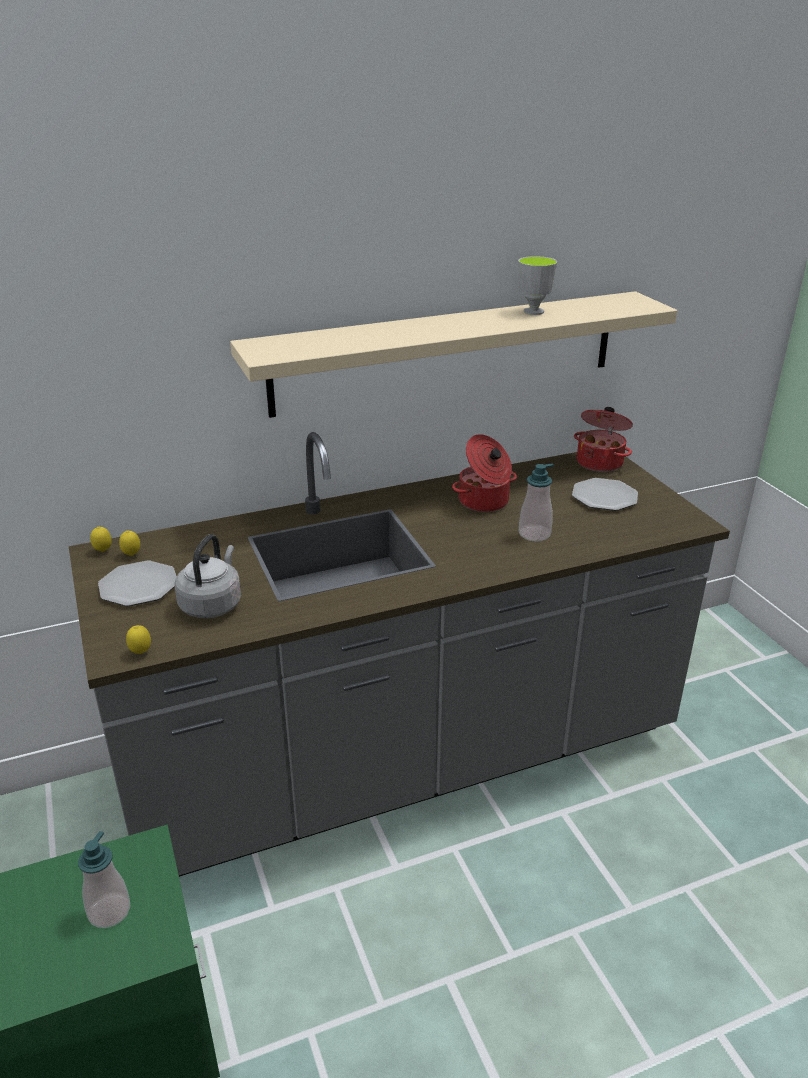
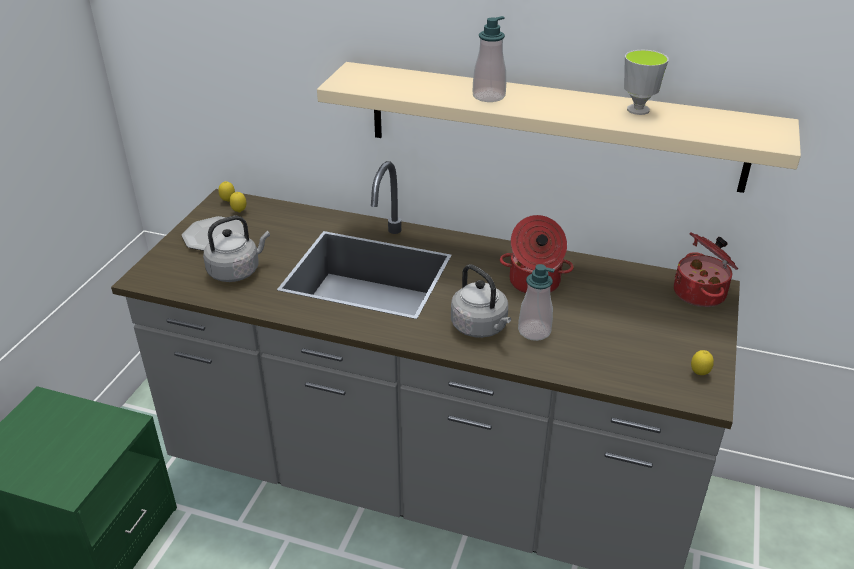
camera: 40 degrees right, 5 degrees up
(109, 911) = (69, 449): soap dispenser -> soap dispenser (488, 96)
(141, 653) = (156, 284): lemon -> lemon (699, 374)
(494, 549) = (481, 327): none -> grey kettle
(604, 497) = (651, 328): plate -> none

